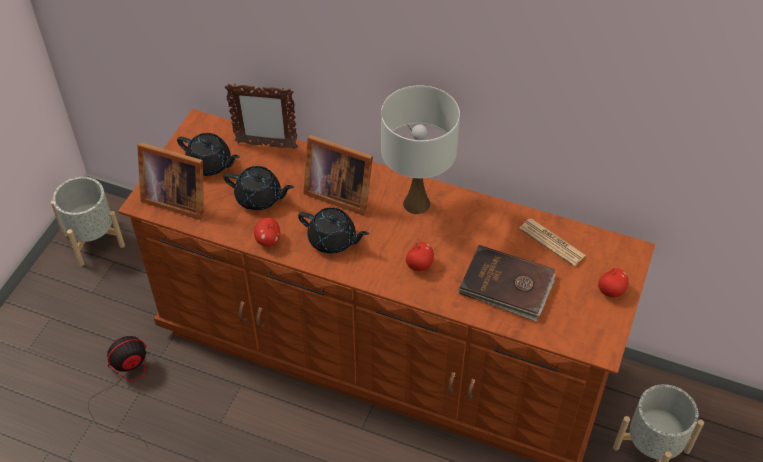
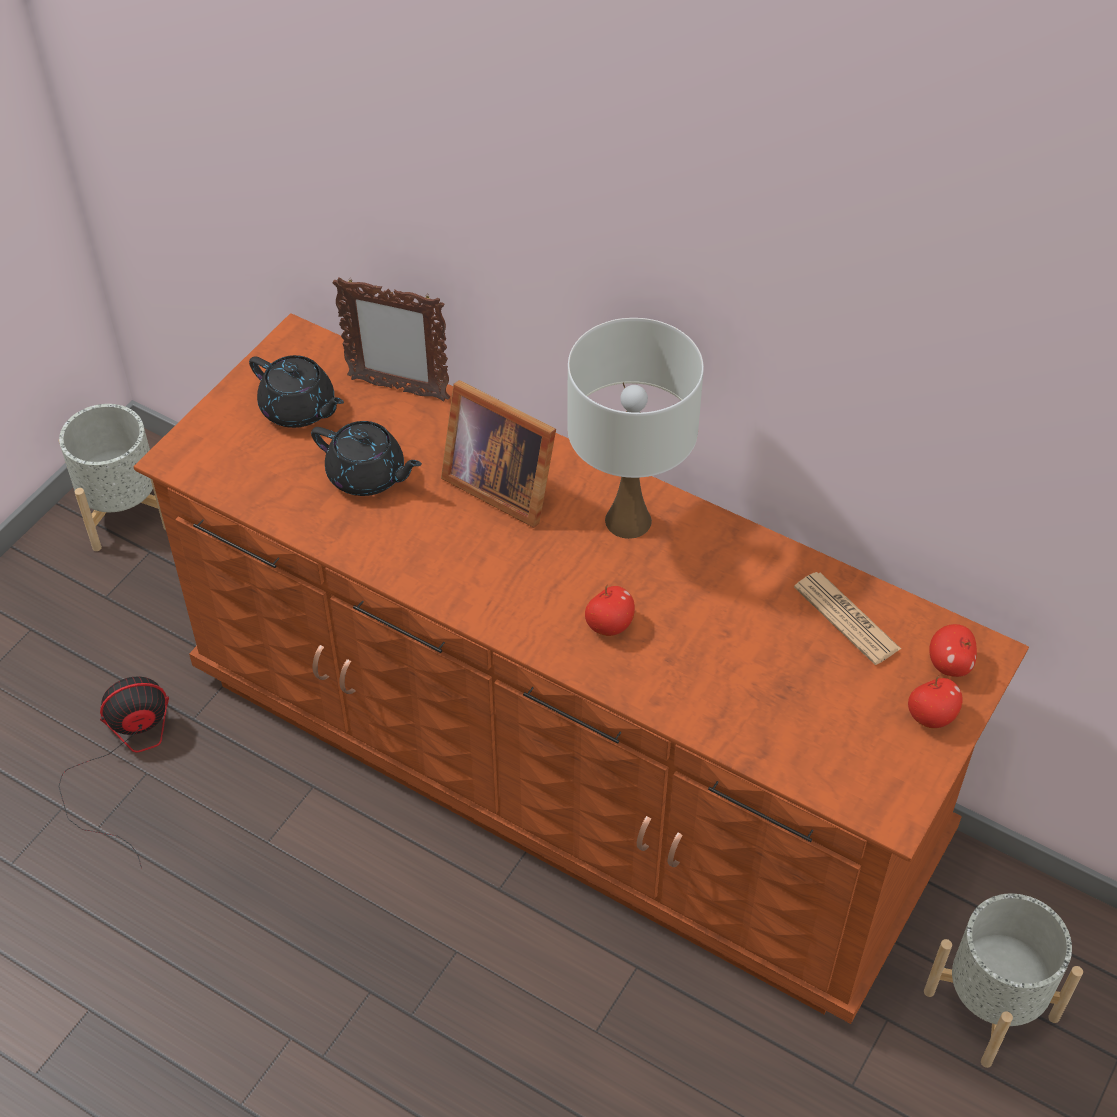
camera: 10 degrees right, 0 degrees up
(176, 198) = (231, 458): picture frame -> none
(268, 240) = (365, 549): apple -> apple (949, 664)
(333, 240) = (473, 563): black teapot -> none
(506, 286) = (751, 681): brown book -> none

